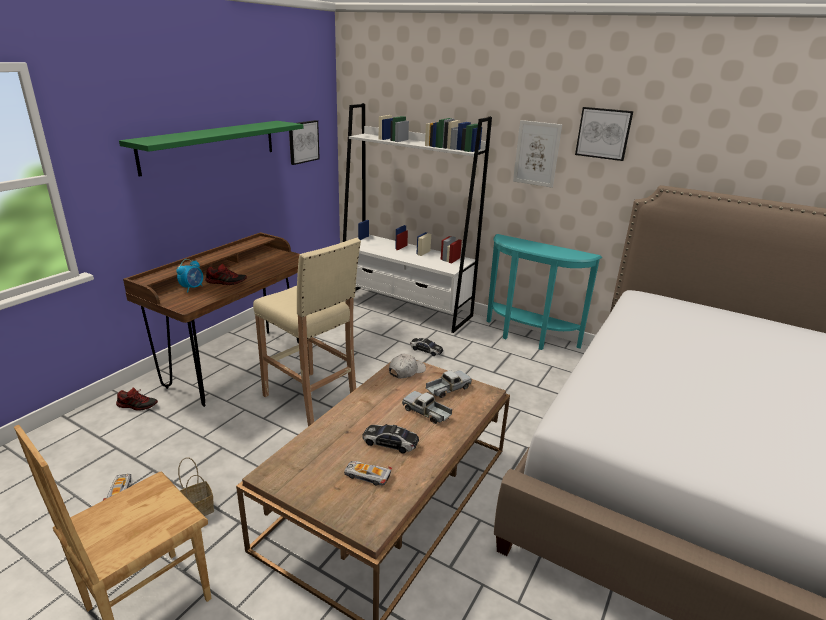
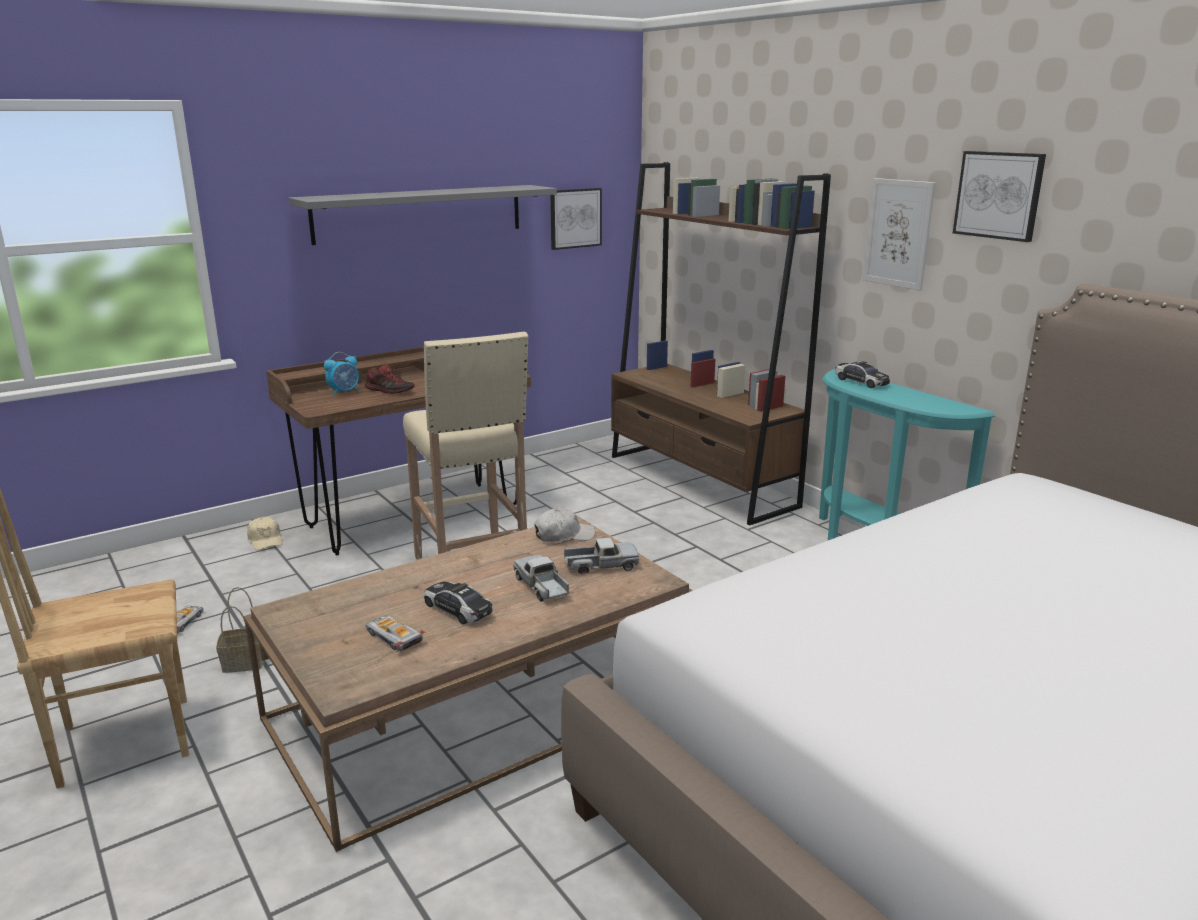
camera: 25 degrees right, 5 degrees down
(137, 405) = (265, 540): shoe -> beige cap
(210, 146) = (420, 213): green shelf -> grey shelf
(405, 307) = (700, 481): white bookcase -> brown bookcase
(426, 350) = (686, 541): toy car -> toy car (861, 381)

